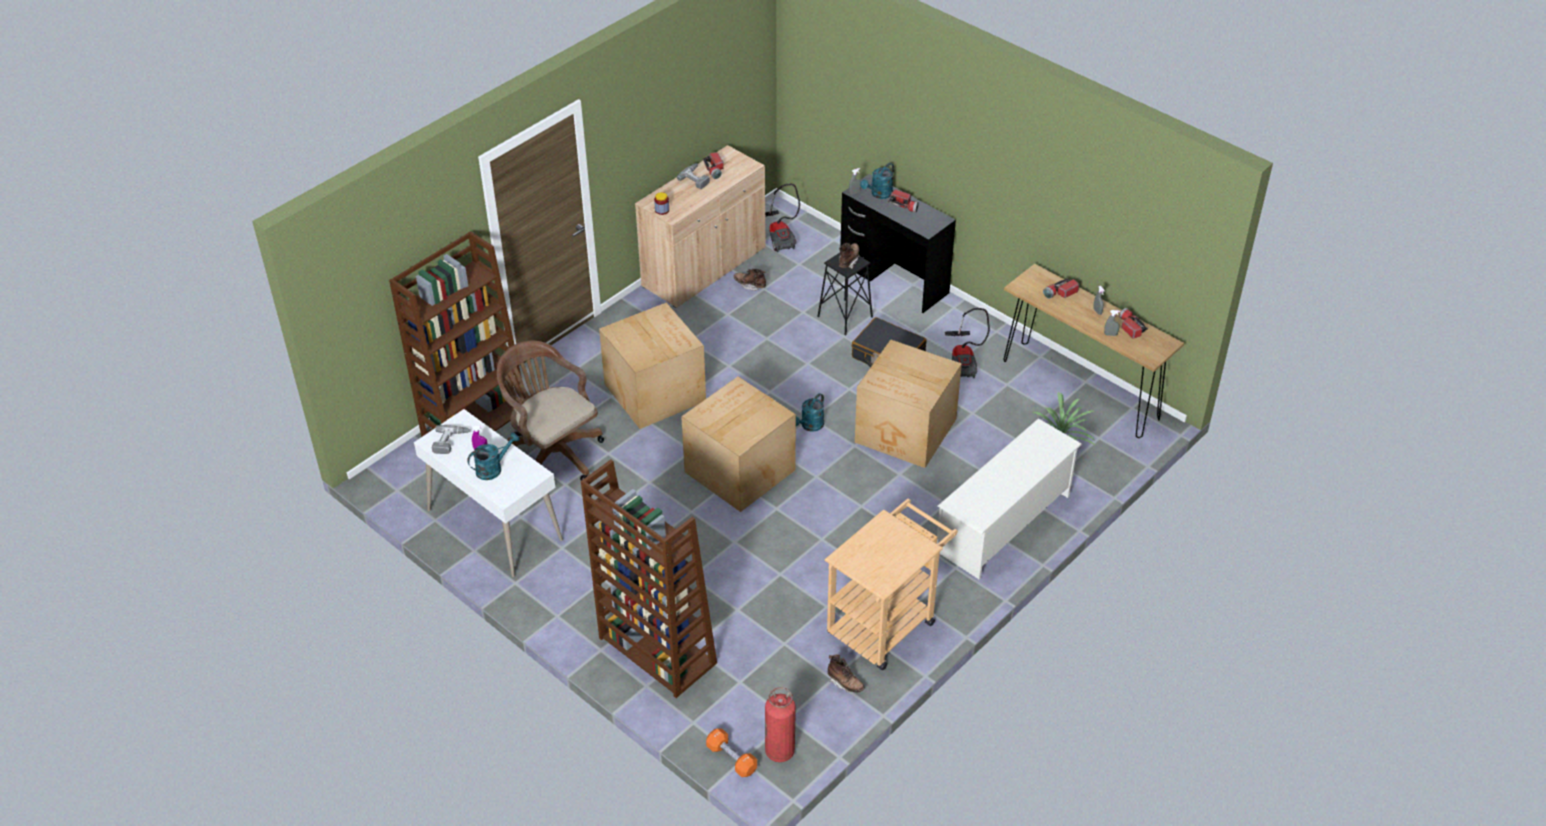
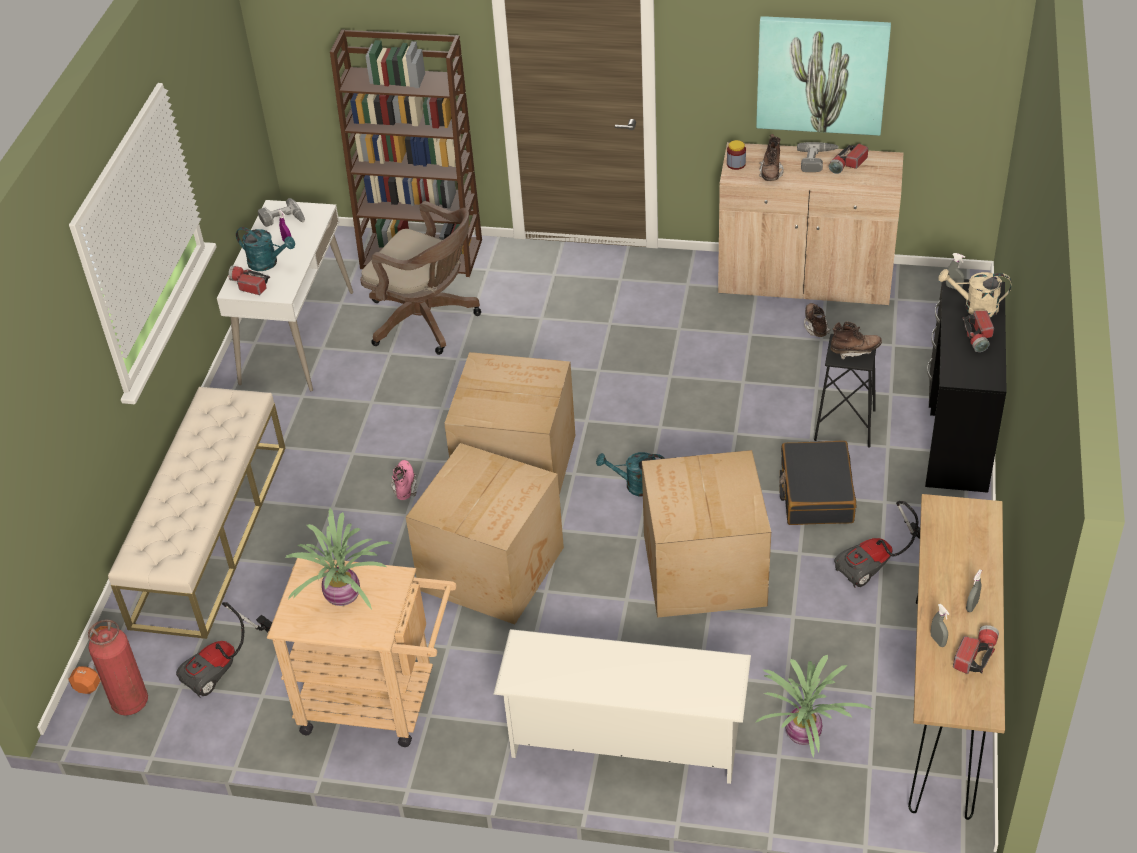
camera: 60 degrees right, 0 degrees up
(552, 451) = (427, 321): brown office chair -> brown office chair turned 105 degrees clockwise
(655, 391) = (578, 344): cardboard box -> cardboard box (494, 568)
(656, 650) = (210, 534): brown bookcase -> beige bench
(679, 119) = (821, 74): none -> picture
(706, 532) = (404, 486): none -> pink boot
(780, 236) = (924, 307): vacuum cleaner -> vacuum cleaner (227, 667)
(845, 683) = (262, 710): brown boot -> brown boot (771, 173)
(879, 194) = (974, 307): turquoise watering can -> beige watering can
(882, 551) = (343, 598): none -> potted plant
(1060, 293) = (968, 552): flashlight -> flashlight (248, 285)

